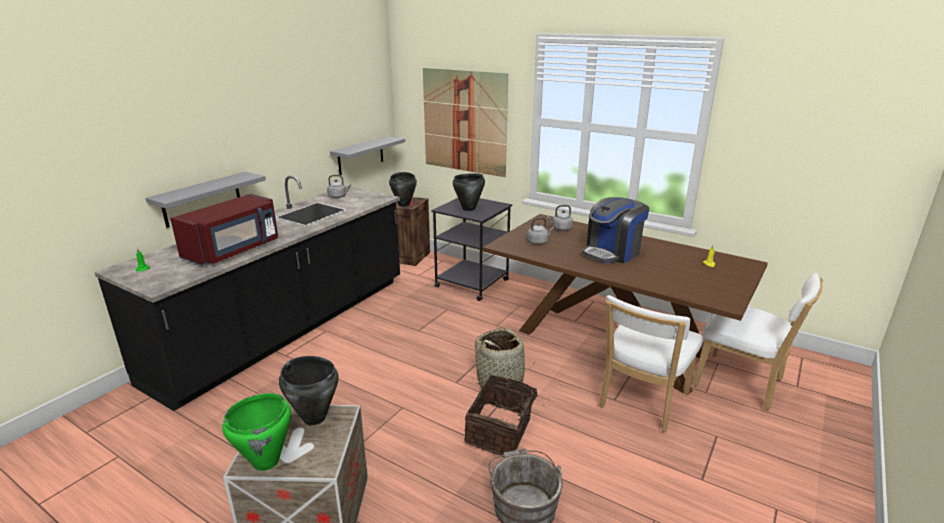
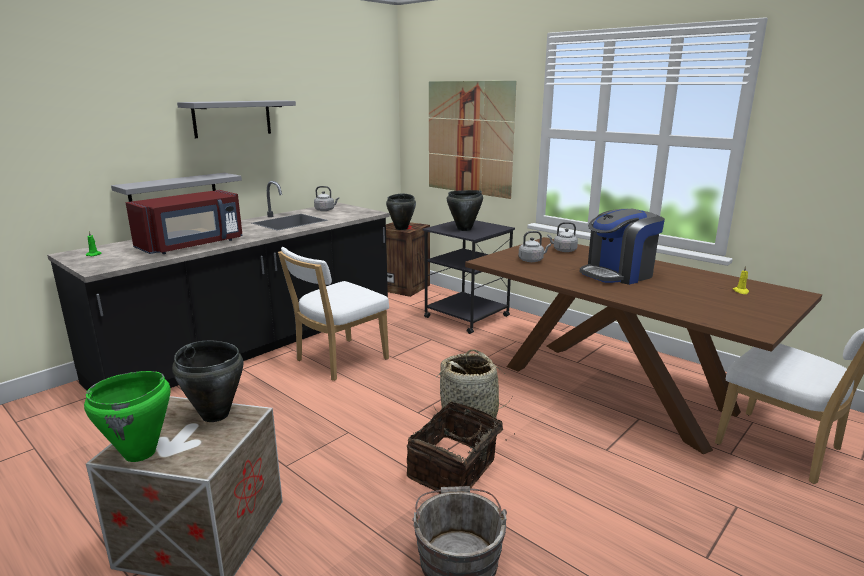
camera: 10 degrees right, 5 degrees down
(360, 155) = (358, 173): grey shelf -> grey shelf (232, 118)
(641, 402) = (641, 457): white chair -> white chair (338, 361)

